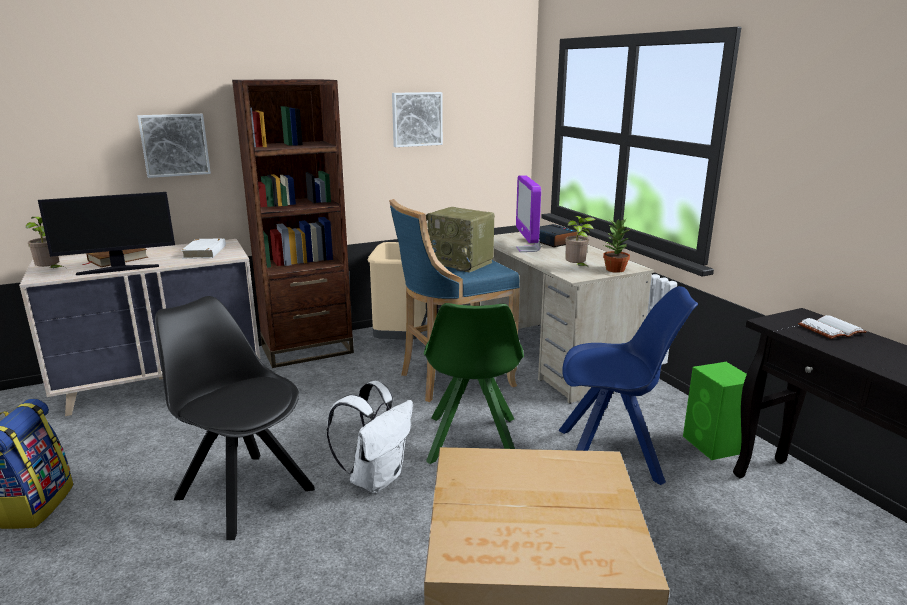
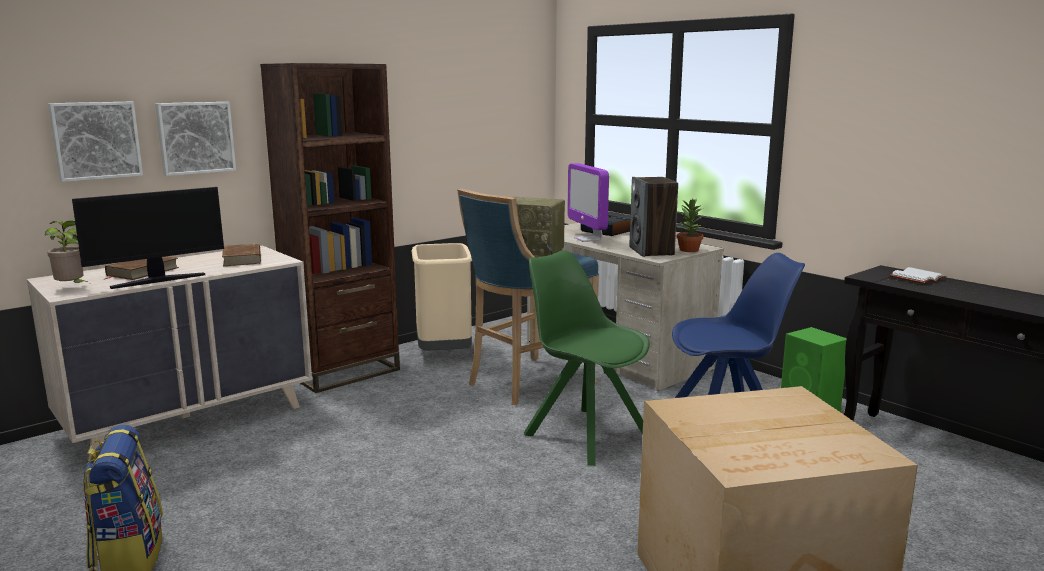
camera: 15 degrees left, 5 degrees down
(205, 252) = (242, 259): white book -> brown book
(242, 492) = (372, 508): black chair -> none
(376, 478) = (509, 477): white backpack -> none
(416, 119) = (446, 109): picture -> picture (96, 140)
(472, 441) = (585, 434): green chair -> green chair turned 150 degrees clockwise
(576, 268) = (652, 251): potted plant -> speaker

